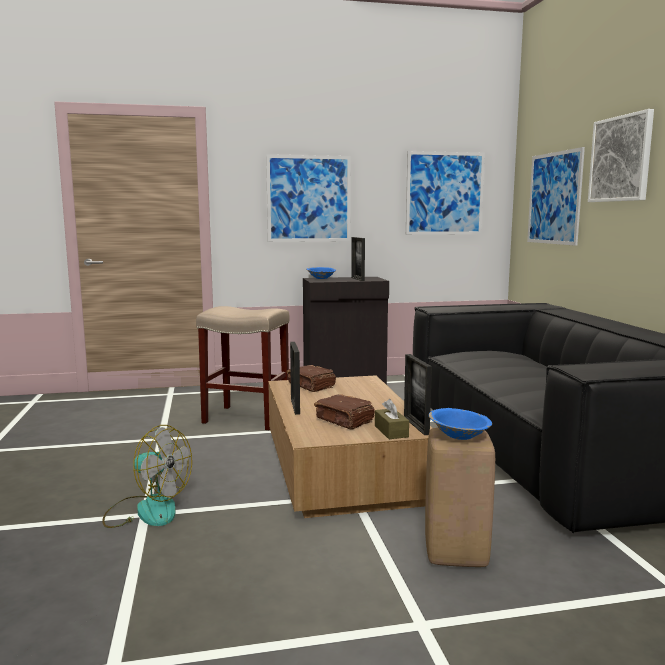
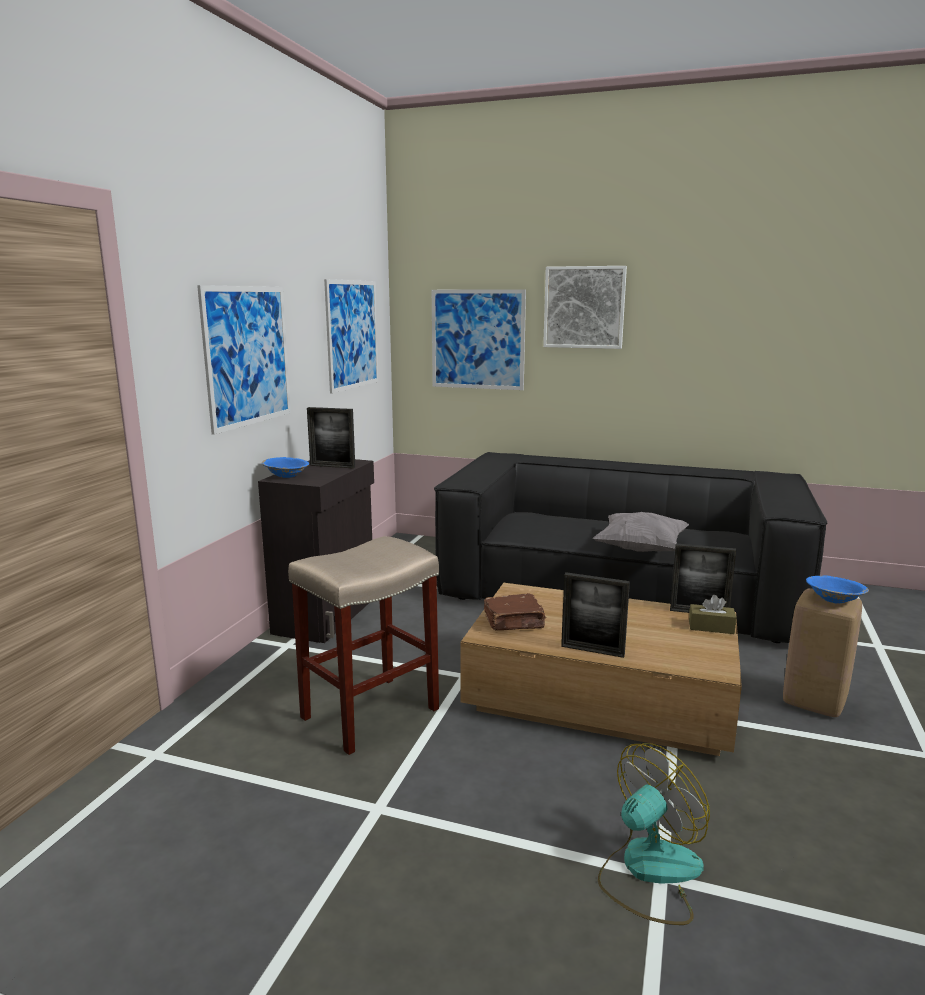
camera: 60 degrees left, 5 degrees up
(344, 421) = (664, 638): brown book -> none
(503, 388) = (640, 549): none -> grey pillow

